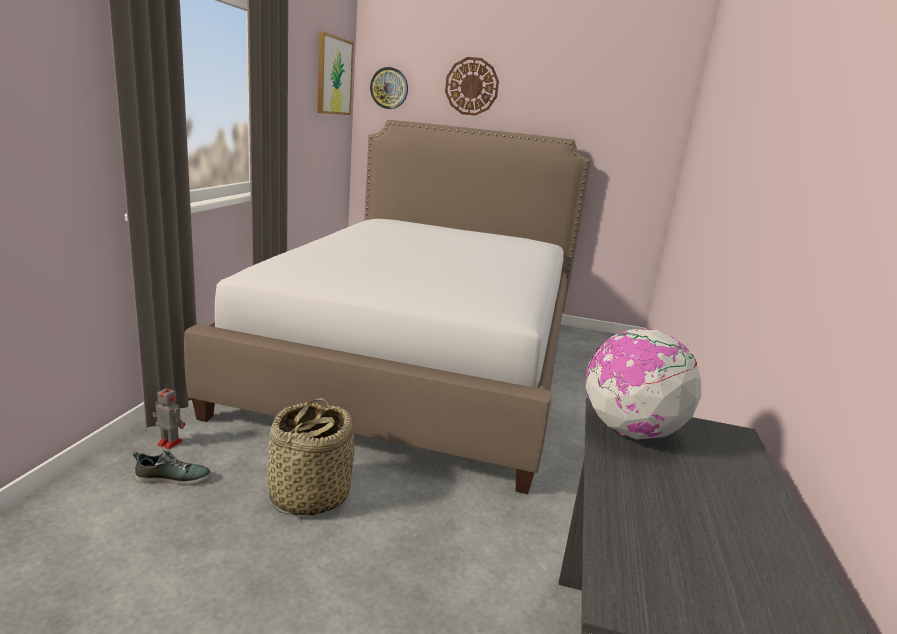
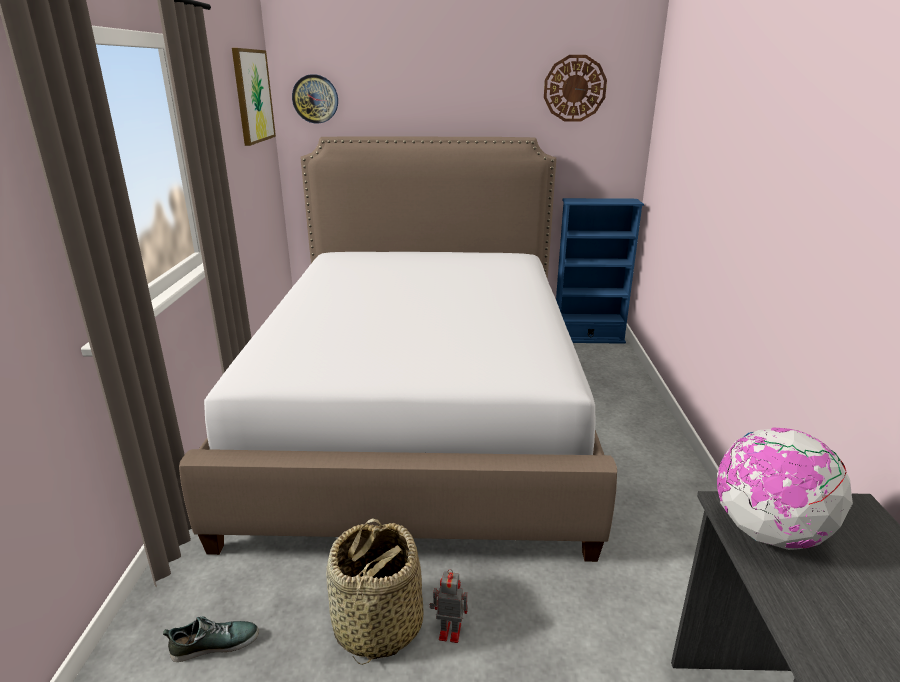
camera: 10 degrees left, 5 degrees up
(169, 442) = (188, 595): toy robot -> toy robot (448, 631)
(471, 86) = (412, 88): wall clock -> wall clock (574, 88)
(604, 336) = (588, 338): none -> blue bookcase

